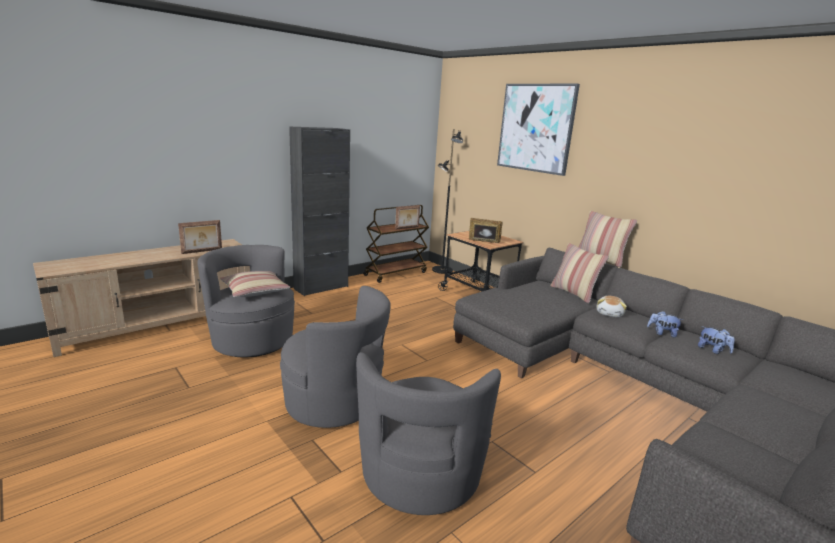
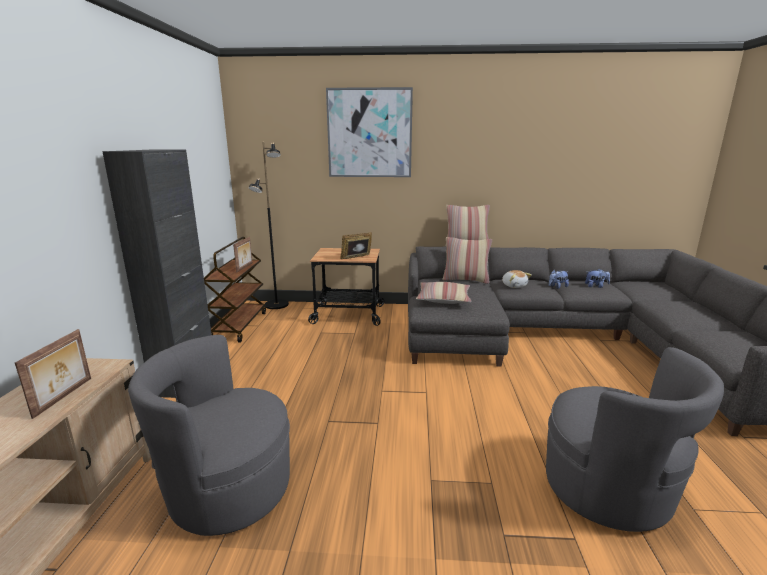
camera: 45 degrees left, 0 degrees up
(255, 291) = (232, 411): pillow -> pillow (443, 299)
(335, 402) = (446, 484): grey armchair -> none

